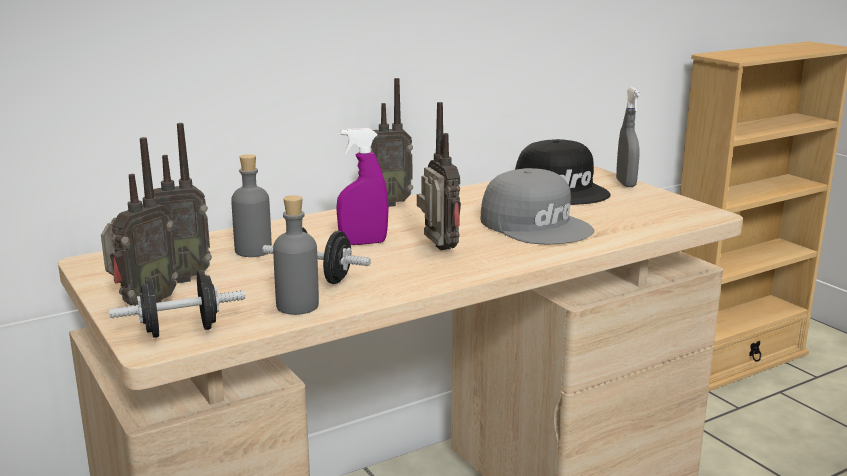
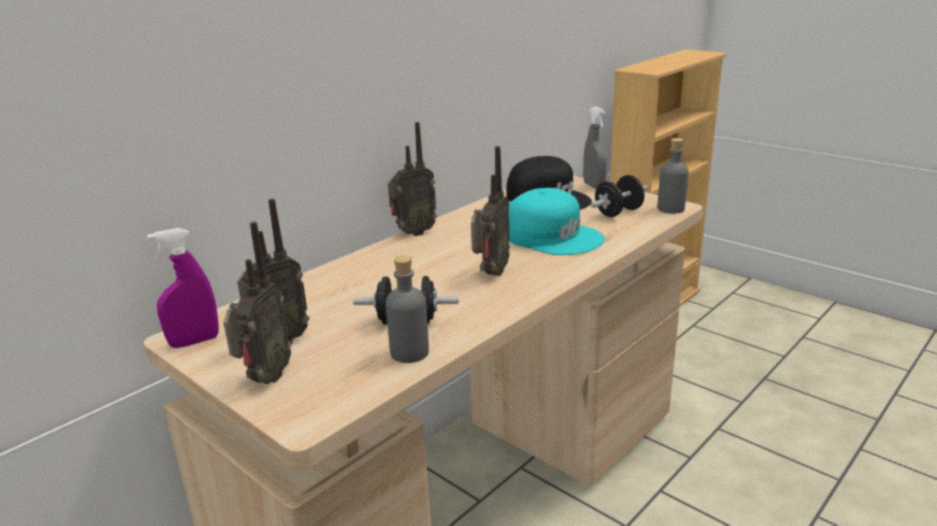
camera: 15 degrees left, 5 degrees up
(181, 331) = (320, 400): black dumbbell -> black dumbbell (618, 212)
(253, 250) = (328, 300): grey bottle -> grey bottle (671, 209)
(363, 243) = (421, 276): purple spray bottle -> purple spray bottle (194, 342)
(437, 250) = (490, 273): radio -> radio turned 60 degrees clockwise
(536, 225) = (553, 236): grey cap -> turquoise cap

